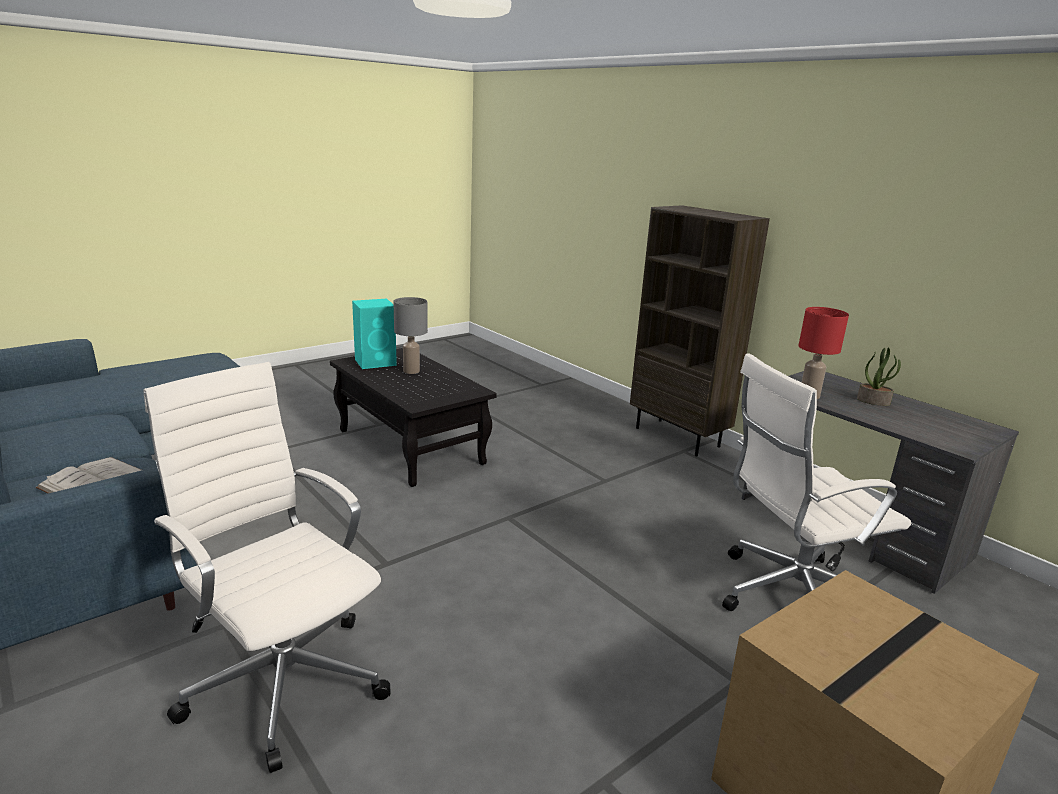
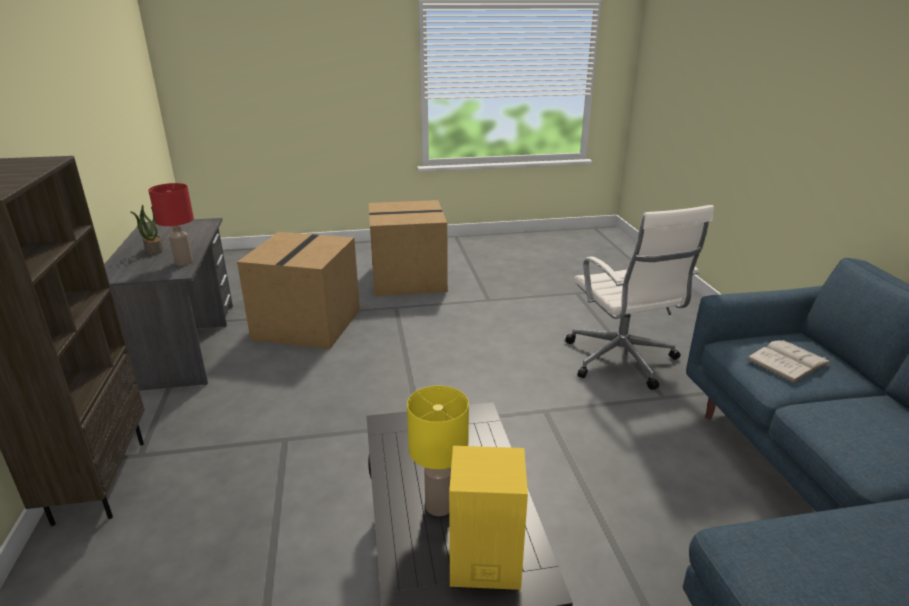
camera: 150 degrees left, 5 degrees up
(376, 362) = (483, 561): turquoise speaker -> yellow speaker
(411, 371) = (439, 505): grey table lamp -> yellow table lamp
(790, 596) = (308, 325): white office chair -> cardboard box

